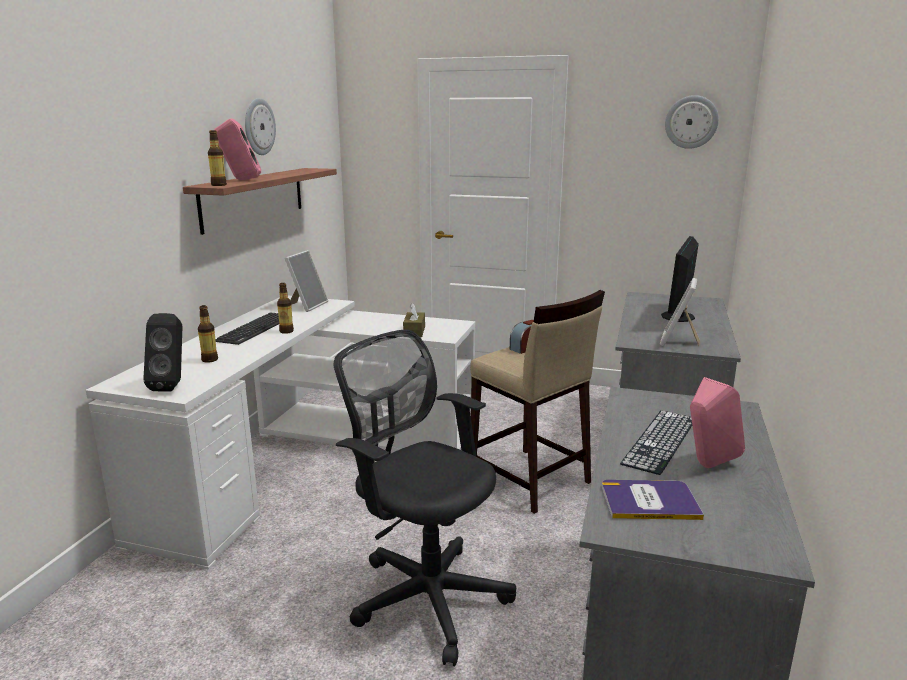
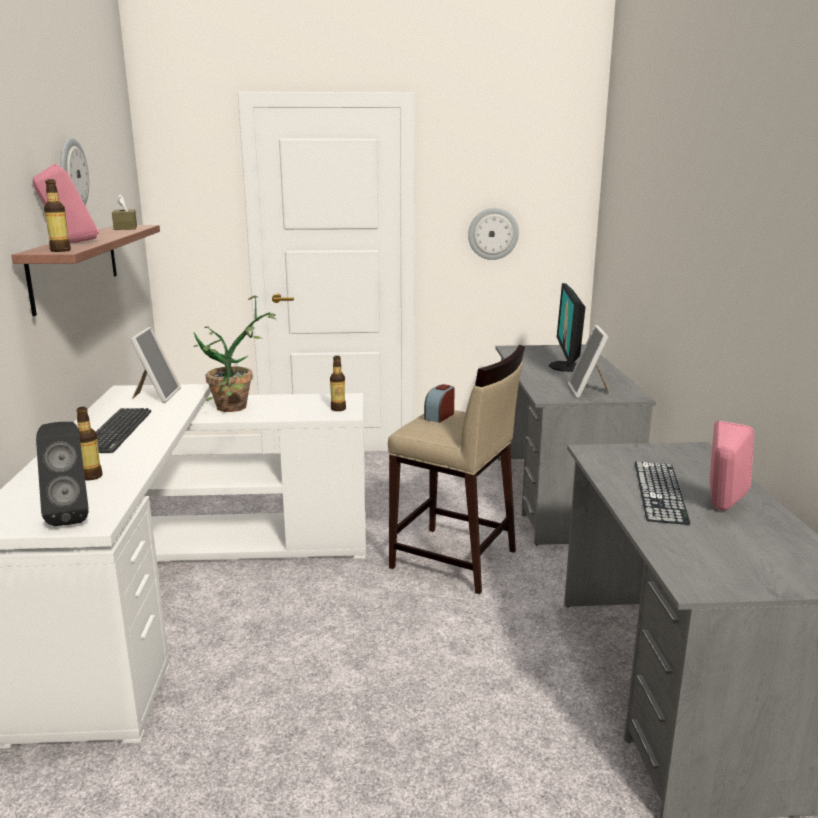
camera: 20 degrees left, 0 degrees up
(286, 331) = (160, 429): bottle -> bottle (338, 409)
(365, 323) = (238, 408): none -> potted plant
(414, 331) = (306, 412): brown tissue box -> brown tissue box (125, 228)
(425, 595) = (419, 707): black office chair -> none
(649, 501) = (703, 552): book -> none
(691, 122) = (544, 165): wall clock -> wall clock (493, 233)

